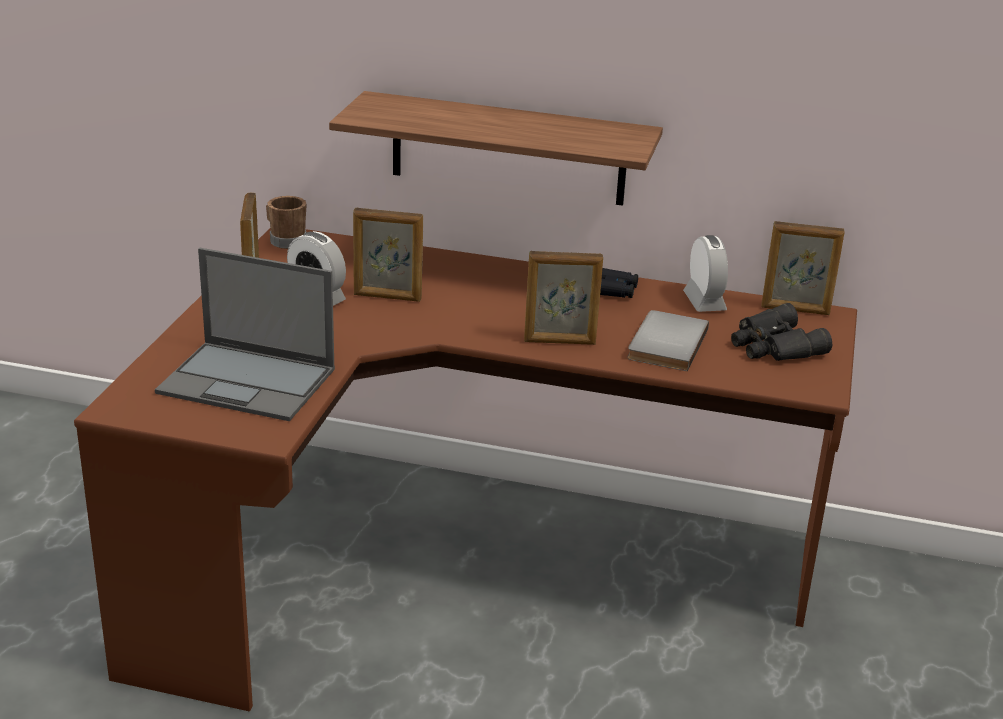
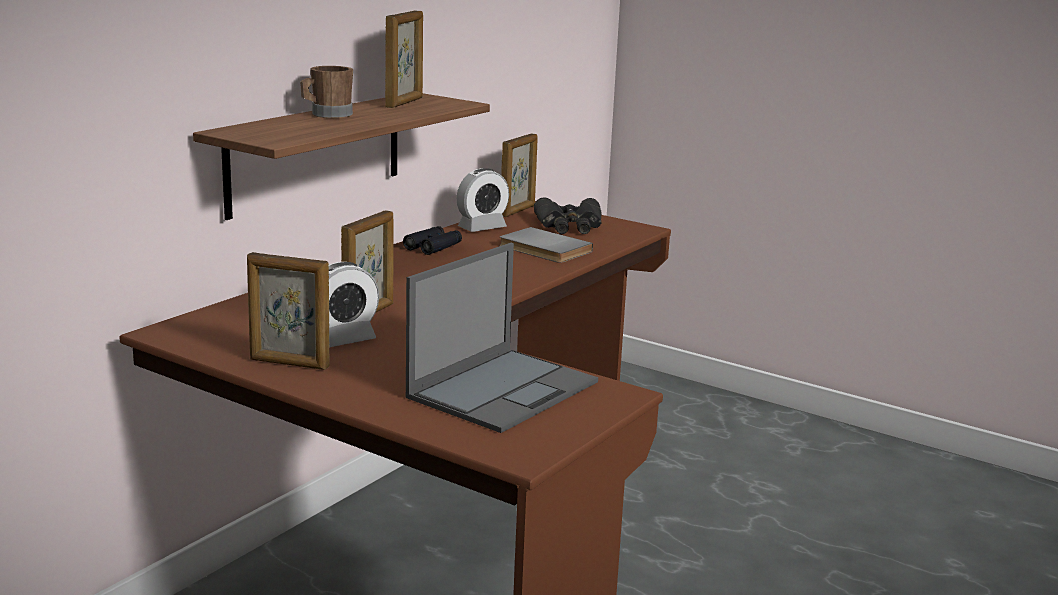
camera: 70 degrees left, 10 degrees down
(285, 240) = (175, 334): brown mug -> brown mug (327, 115)
(560, 342) = (515, 275): picture frame -> picture frame (405, 102)
(704, 302) = (482, 228): alarm clock -> alarm clock turned 135 degrees clockwise

